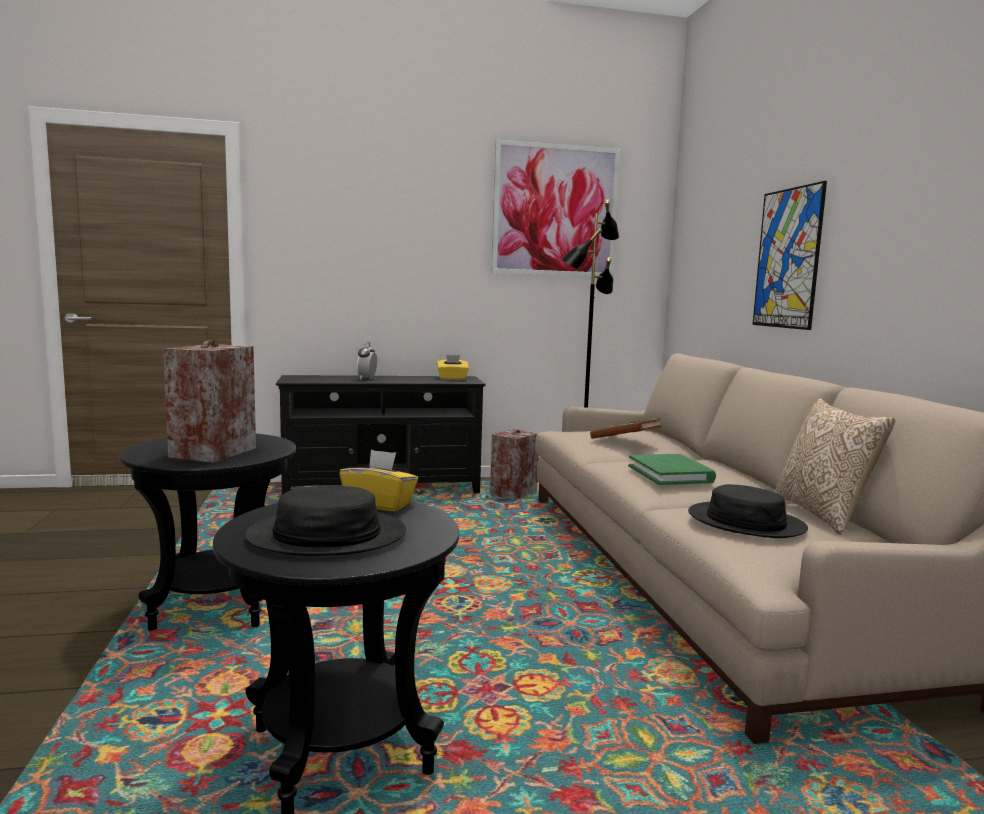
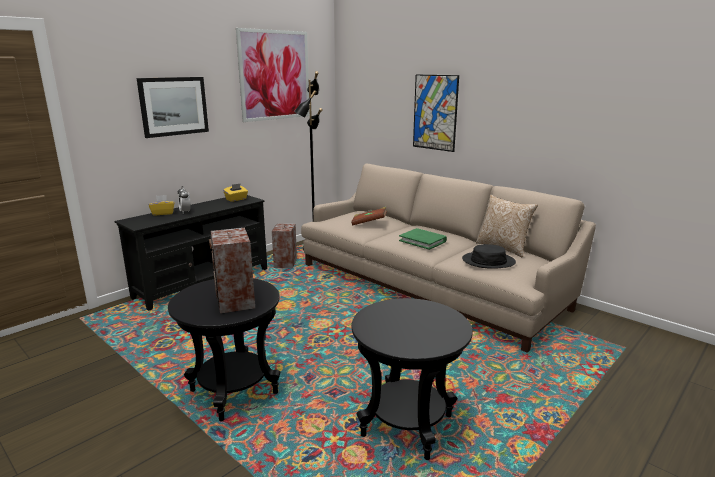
camera: 35 degrees left, 10 degrees up
(327, 536) = (415, 330): black hat -> none
(379, 504) = (394, 305): yellow tissue box -> yellow tissue box (163, 213)
(387, 239) = (174, 106): none -> picture

